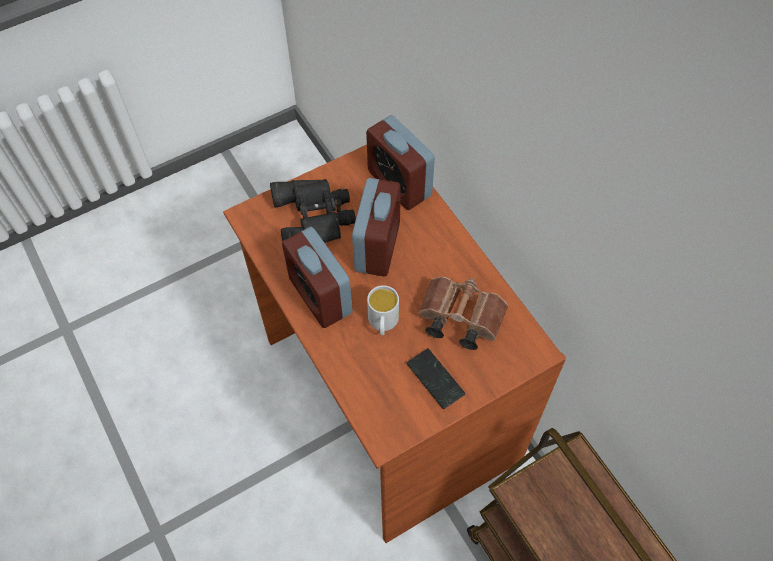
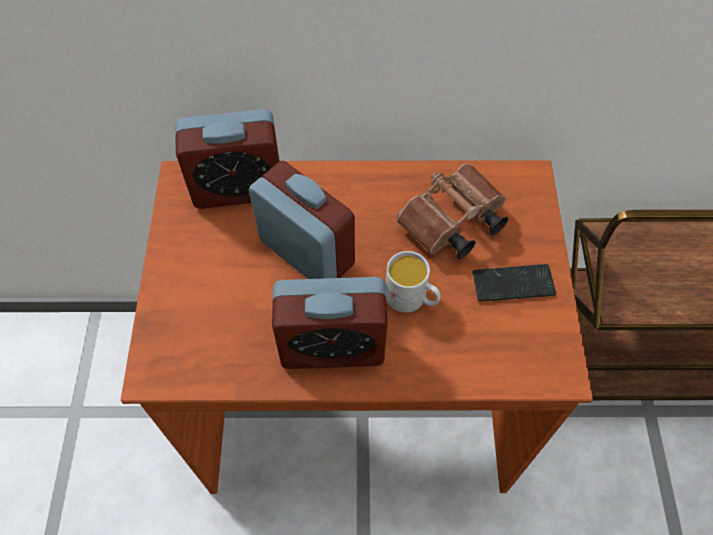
camera: 60 degrees left, 0 degrees up
(315, 217) = (216, 296): black binoculars -> none

